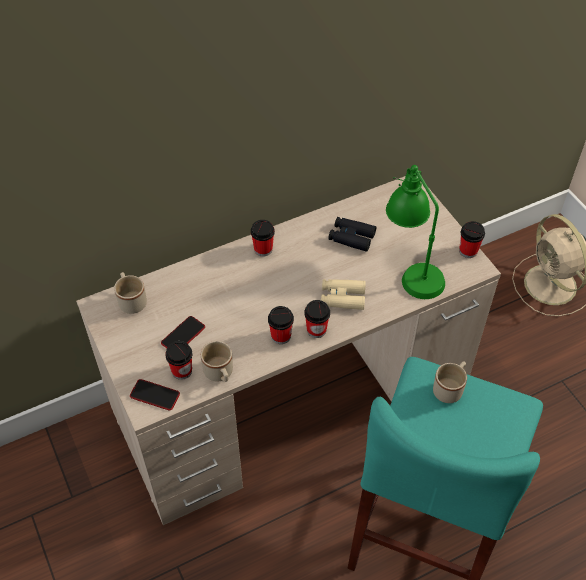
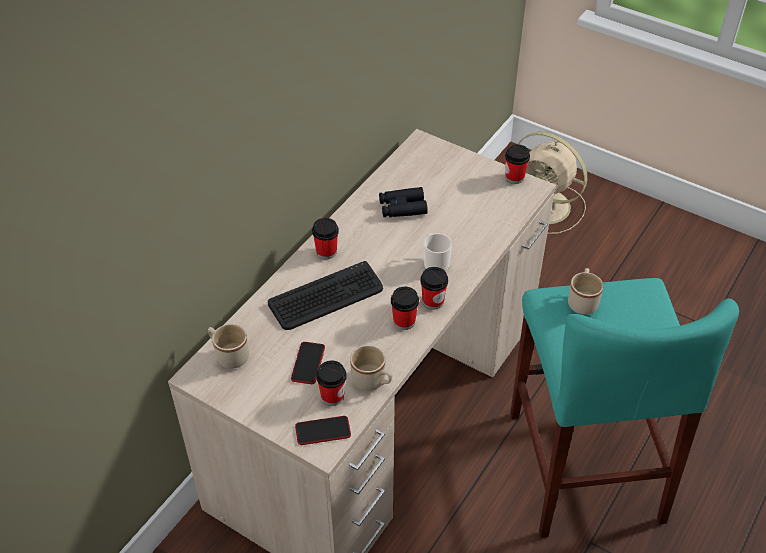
camera: 30 degrees left, 5 degrees down
(236, 287) = (326, 297): none -> keyboard
(342, 297) = (435, 263): beige binoculars -> mug
(411, 269) = (477, 213): green table lamp -> none

